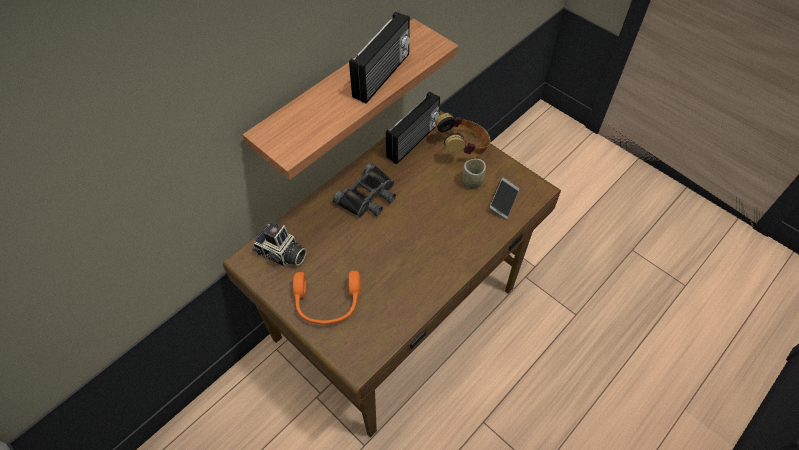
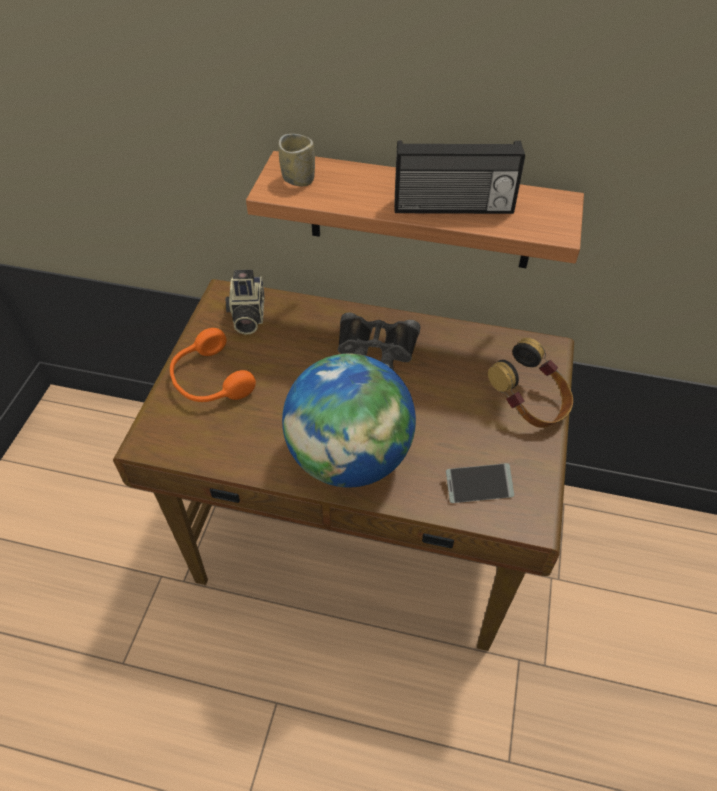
camera: 60 degrees right, 5 degrees down
(414, 141) = (495, 352): radio -> none
(445, 252) = (350, 458): none -> globe
(472, 182) = (480, 439): cup -> cup (298, 179)

